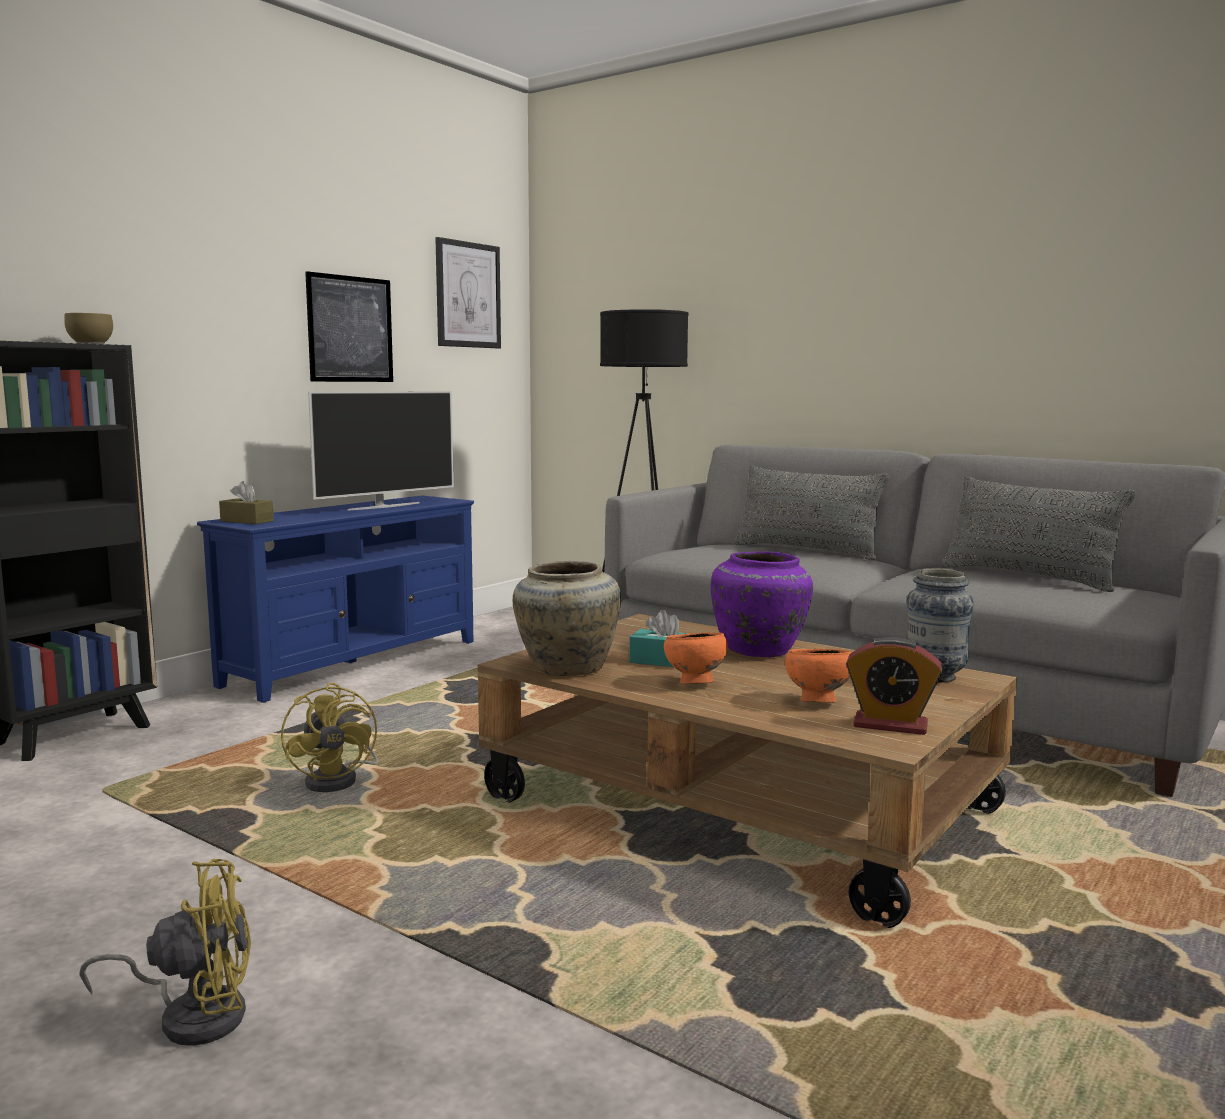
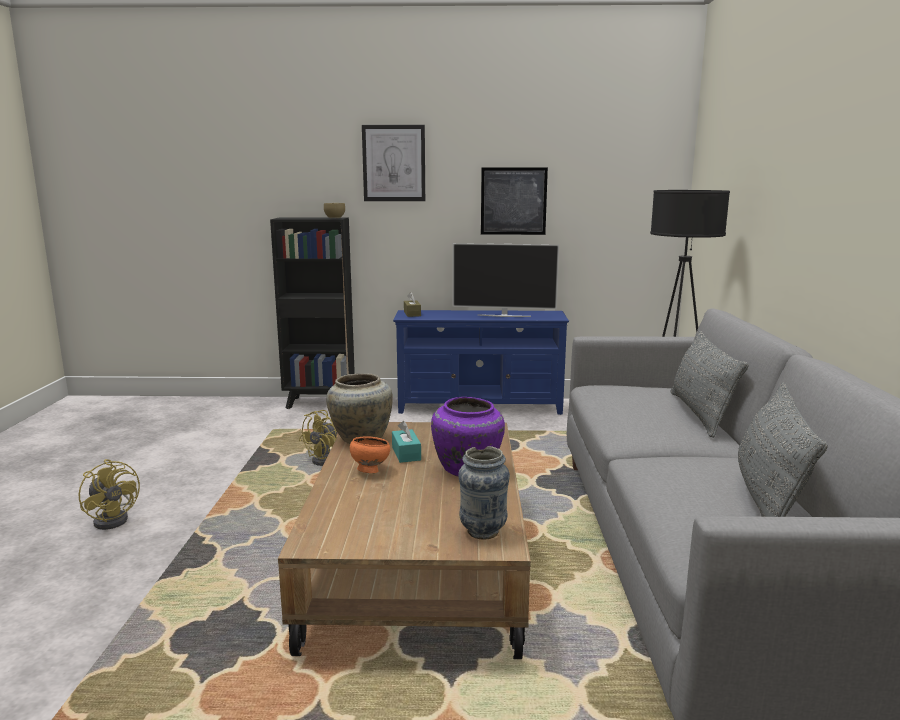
camera: 55 degrees right, 5 degrees up
(468, 295) = (622, 171): picture -> picture (394, 163)
(816, 702) = (372, 508): orange bowl -> none
(890, 725) = (348, 537): alarm clock -> none

